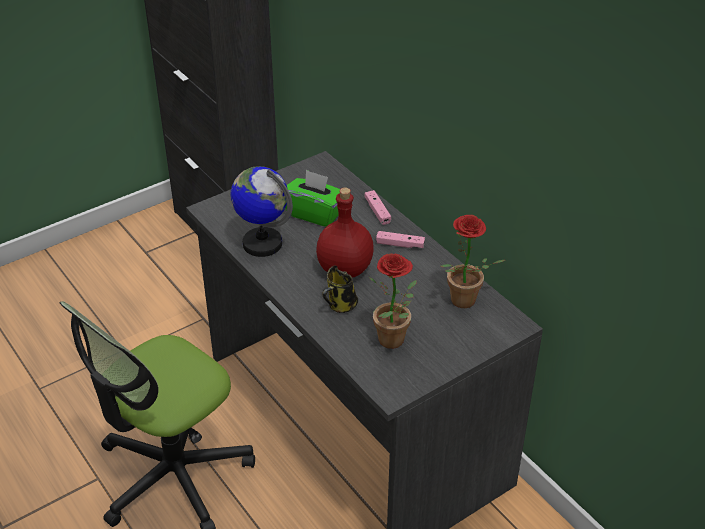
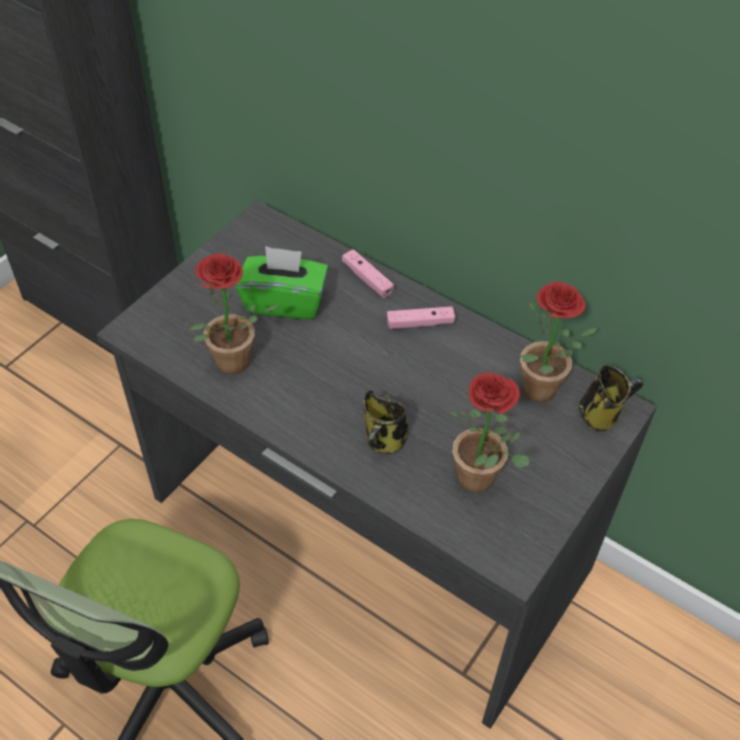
camera: 20 degrees left, 10 degrees up
(262, 243) = (232, 367): globe -> potted plant
(346, 269) = (365, 381): red bottle -> none
(499, 325) = (602, 415): none -> mug

